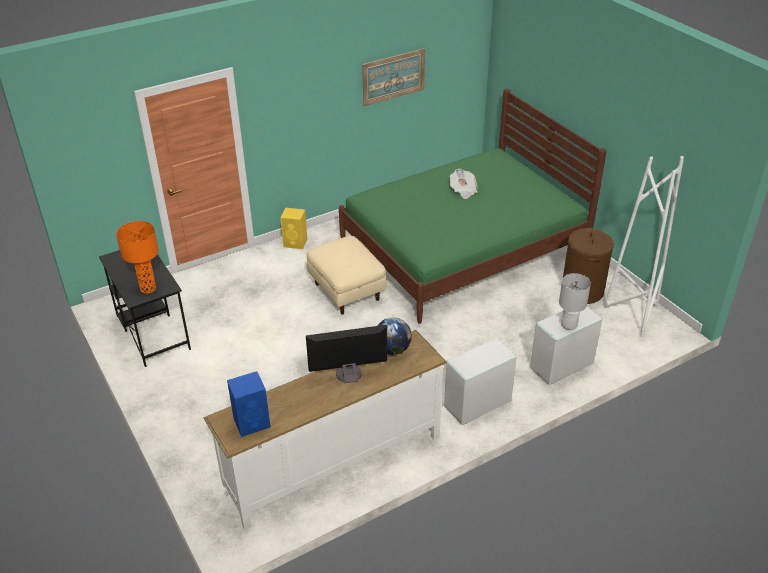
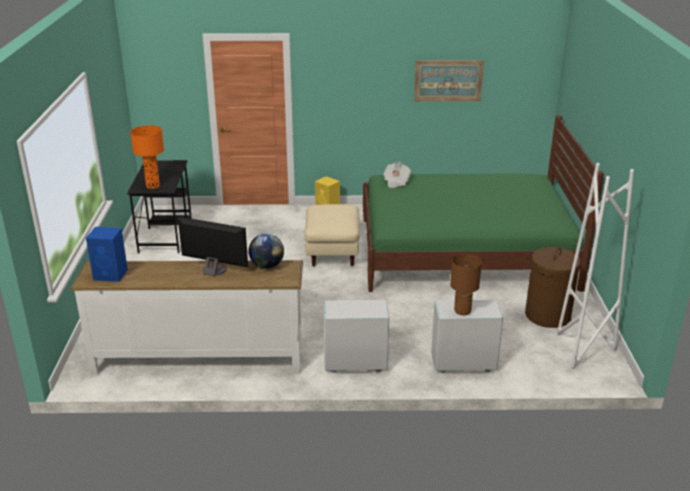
camera: 30 degrees right, 10 degrees down
(463, 190) = (471, 192): newspaper -> newspaper (396, 182)
(568, 326) = (462, 312): grey table lamp -> brown table lamp

